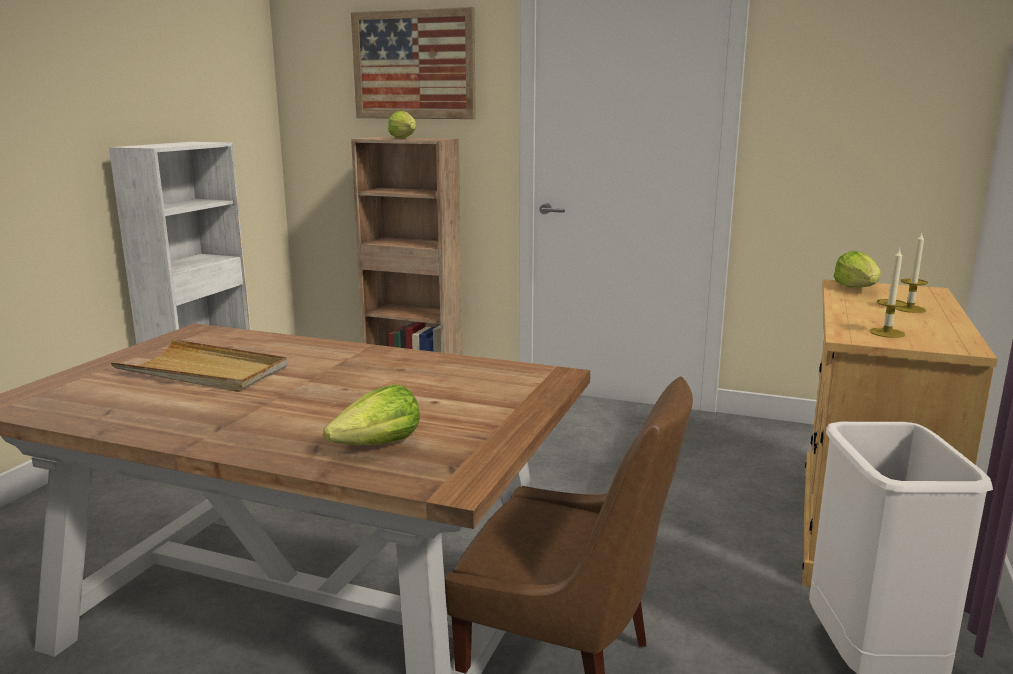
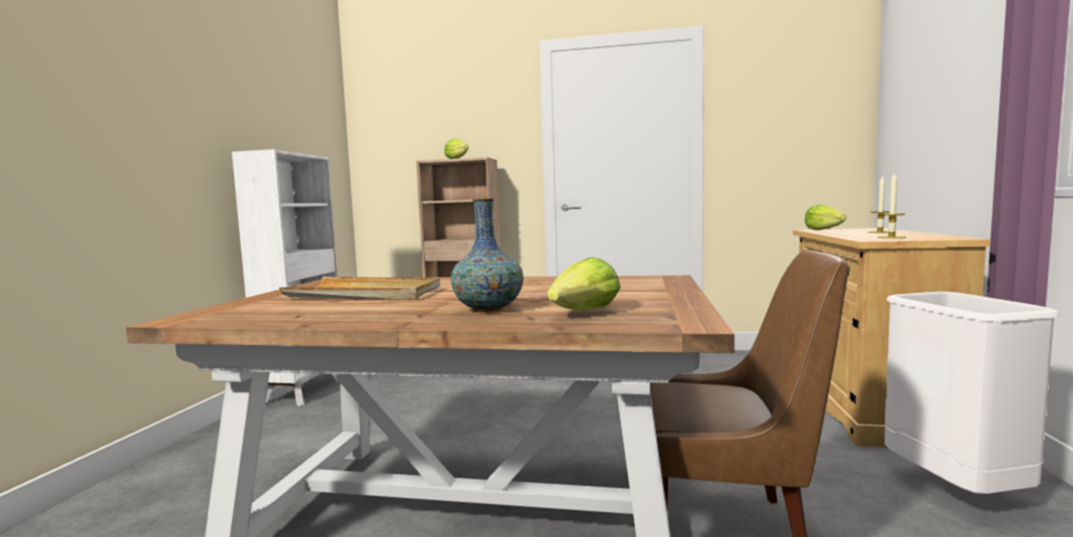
camera: 10 degrees left, 10 degrees down
(293, 423) = (488, 309): none -> vase
(413, 65) = (459, 110): picture -> none

